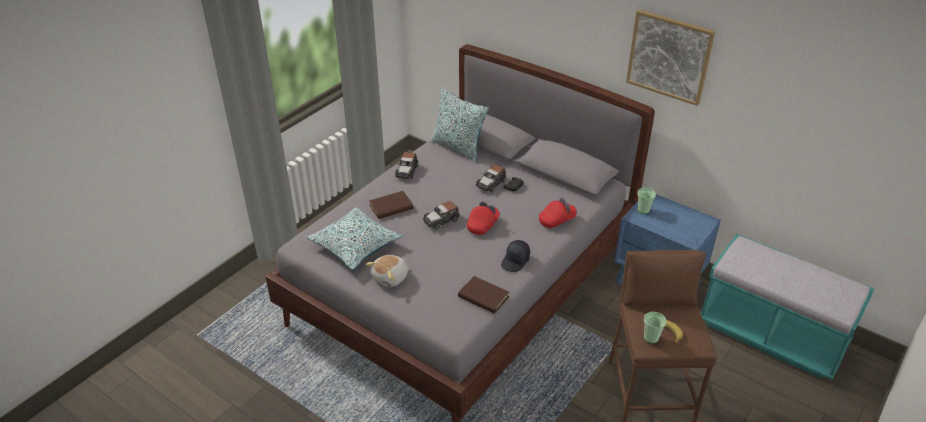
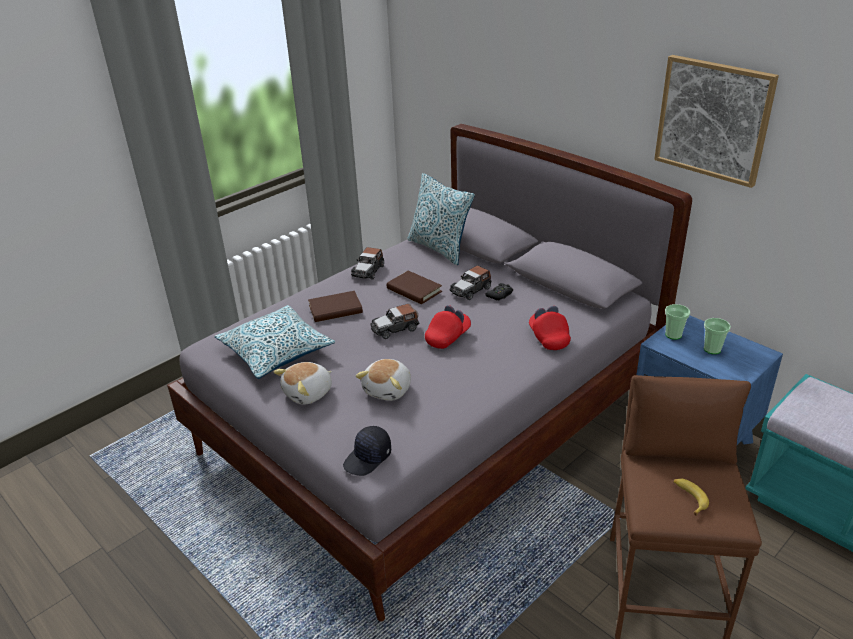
camera: 10 degrees right, 5 degrees down
(449, 270) = (388, 390): none -> plush toy
(483, 297) = (425, 427): brown book -> brown book (414, 290)
(515, 261) = (481, 384): black cap -> black cap (368, 458)
(557, 220) = (548, 337): red cap -> red cap turned 90 degrees counterclockwise
(651, 338) = (659, 503): cup -> cup (712, 349)

